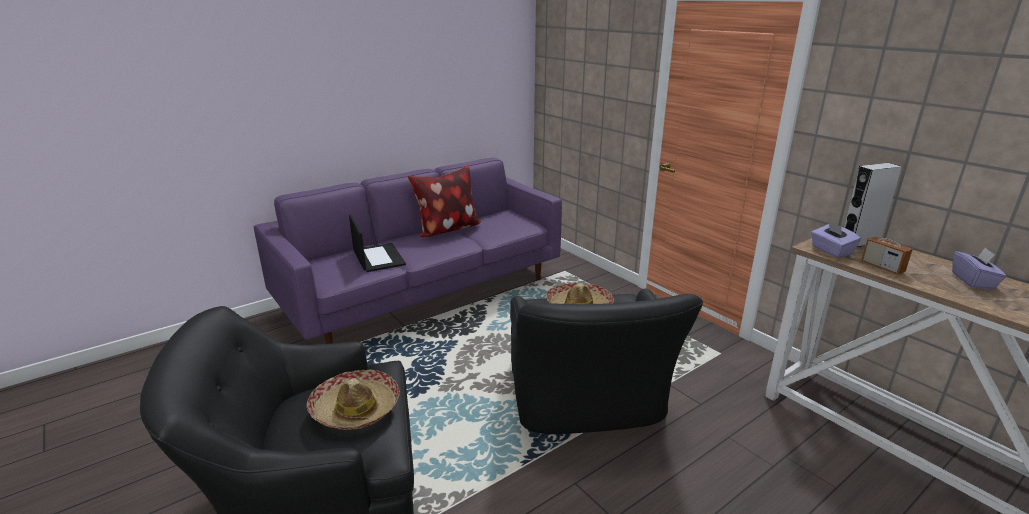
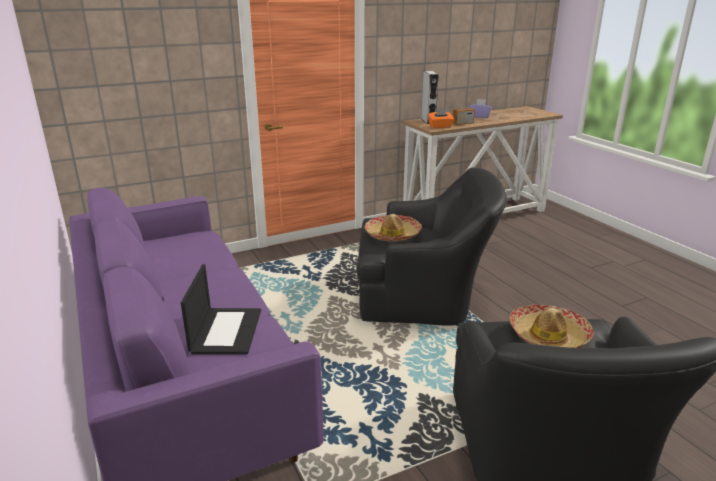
camera: 80 degrees left, 0 degrees up
(378, 258) = (226, 330): laptop -> laptop turned 105 degrees clockwise
(447, 230) = (169, 281): pillow -> none
(831, 251) = (440, 127): purple tissue box -> orange tissue box

